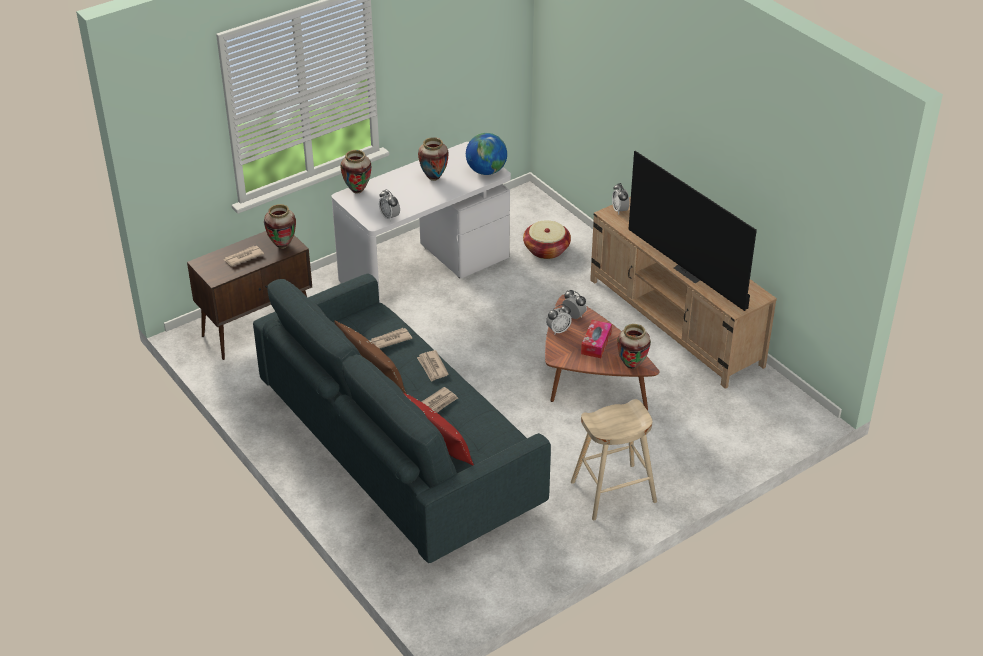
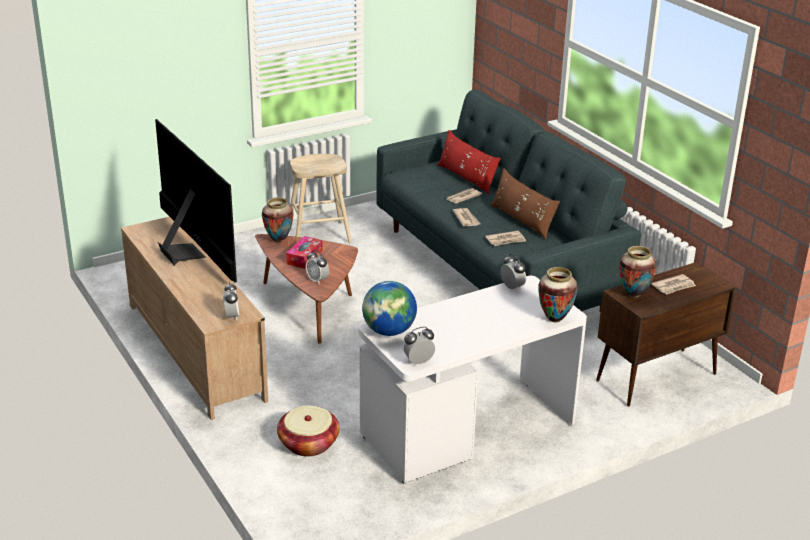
camera: 175 degrees left, 10 degrees down
(433, 178) = (458, 327): vase -> none
(558, 330) = (337, 270): alarm clock -> alarm clock (418, 362)

